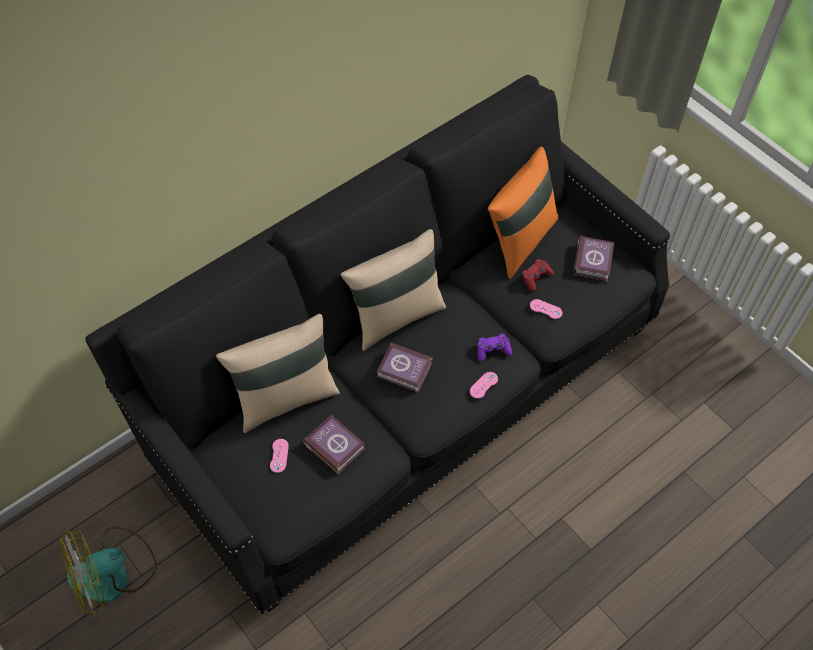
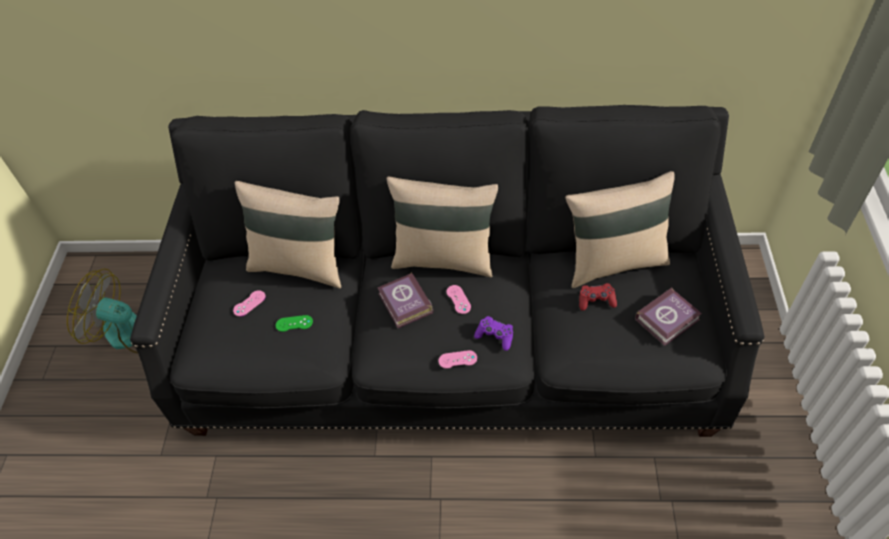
camera: 45 degrees right, 5 degrees down
(334, 445) = (294, 323): book -> green game controller
(519, 240) = (613, 262): orange pillow -> beige pillow
(546, 309) = (578, 332): pink game controller -> pink game controller (458, 299)

